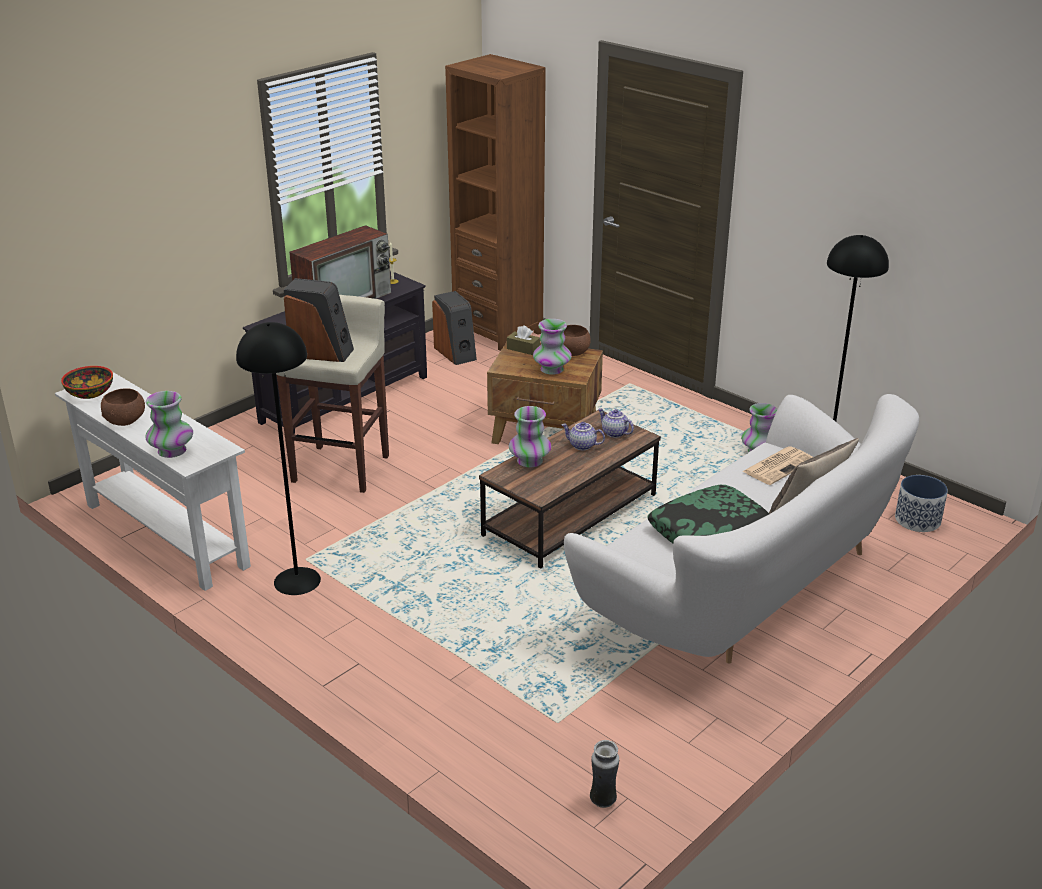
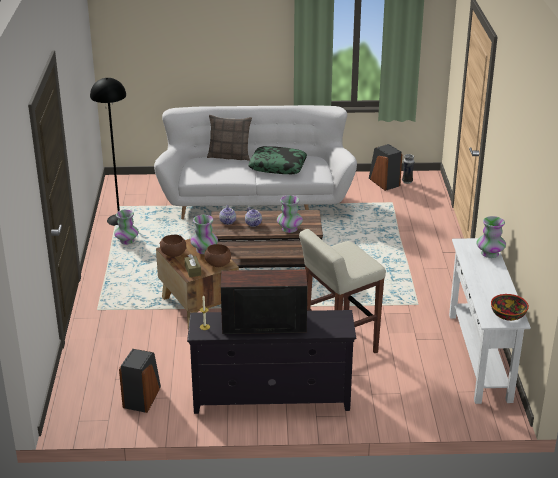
camera: 135 degrees left, 0 degrees up
(126, 421) = (500, 284): brown bowl -> brown bowl (217, 264)
(297, 581) = (433, 296): black floor lamp -> none
(321, 352) = (353, 258): speaker -> speaker (383, 182)
(498, 331) = (81, 401): brown bookcase -> none
(778, 465) = (201, 171): newspaper -> none
(917, 520) = (138, 188): planter -> none

